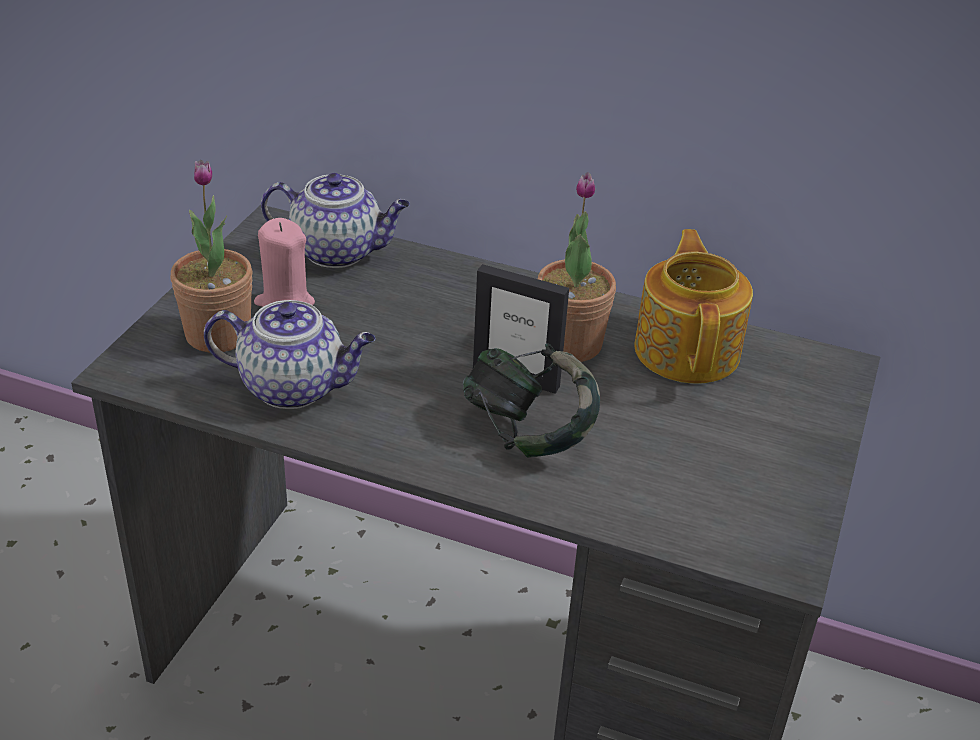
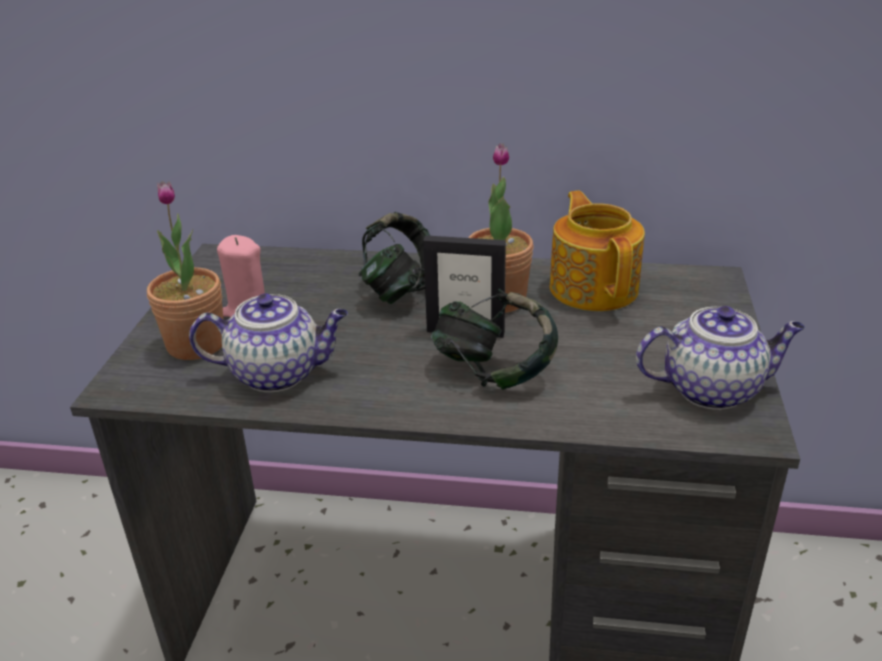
camera: 10 degrees left, 5 degrees down
(339, 251) = (280, 266): teapot -> teapot (713, 389)
(462, 308) = (399, 289): none -> headphones

